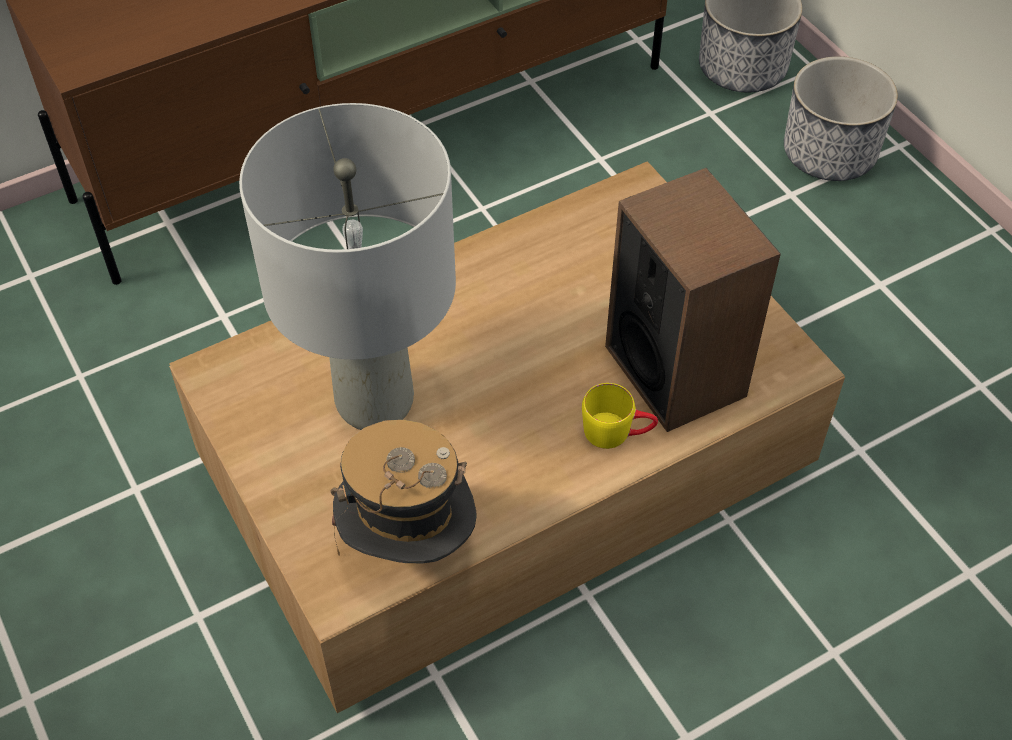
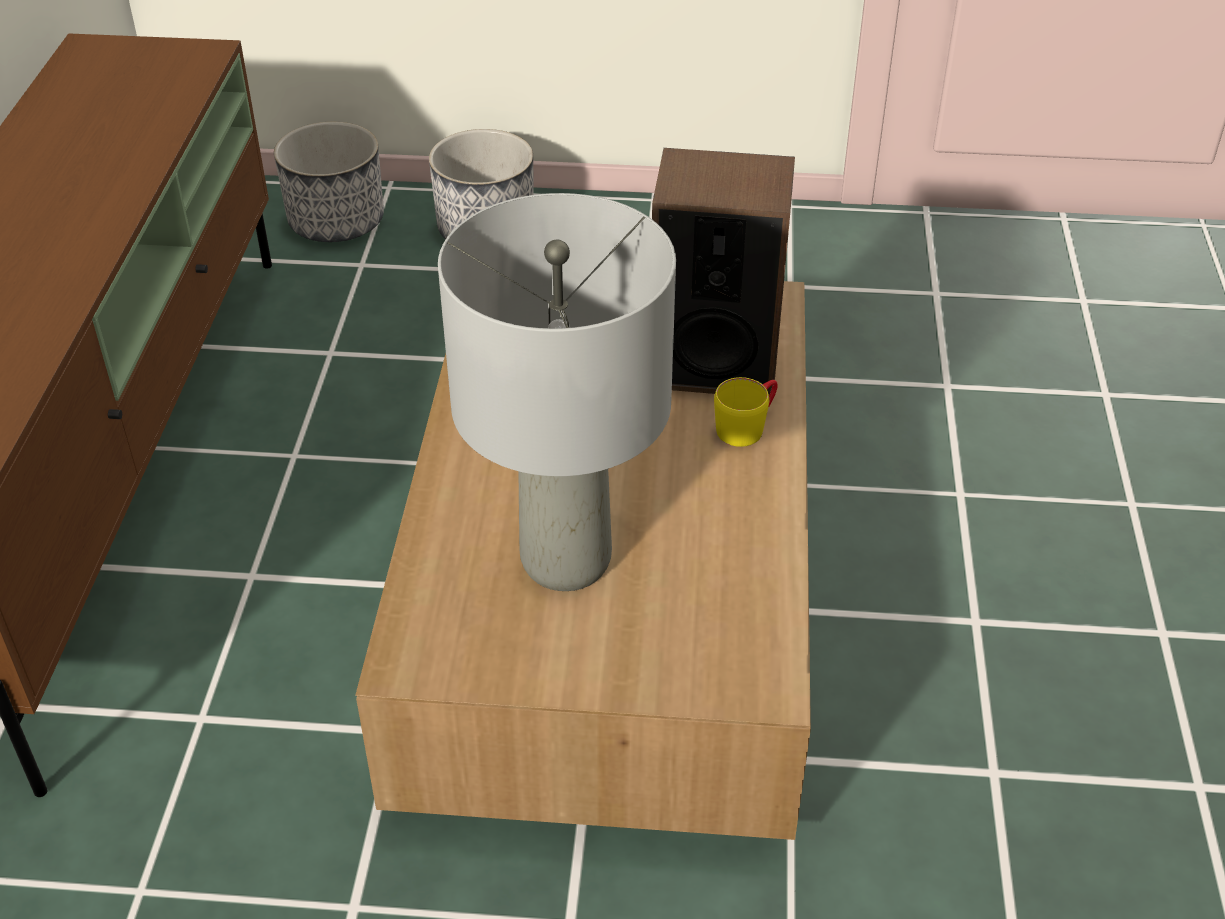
camera: 55 degrees left, 10 degrees down
(408, 546) = (753, 614): hat -> none

